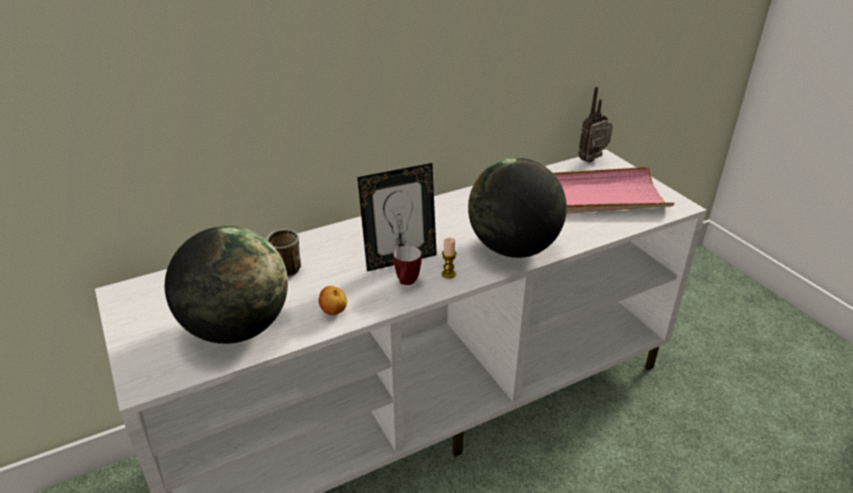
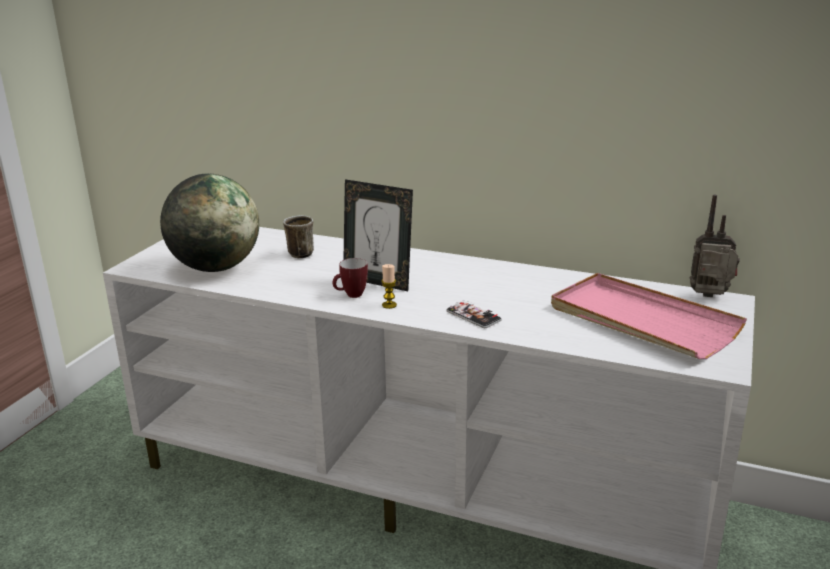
camera: 50 degrees right, 10 degrees down
(334, 312) = (276, 287): apple -> none
(513, 249) = (473, 316): globe -> phone

